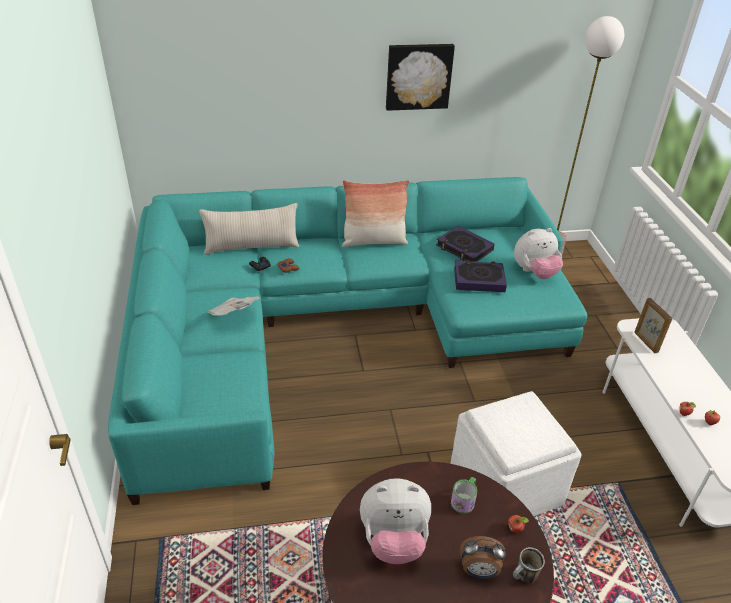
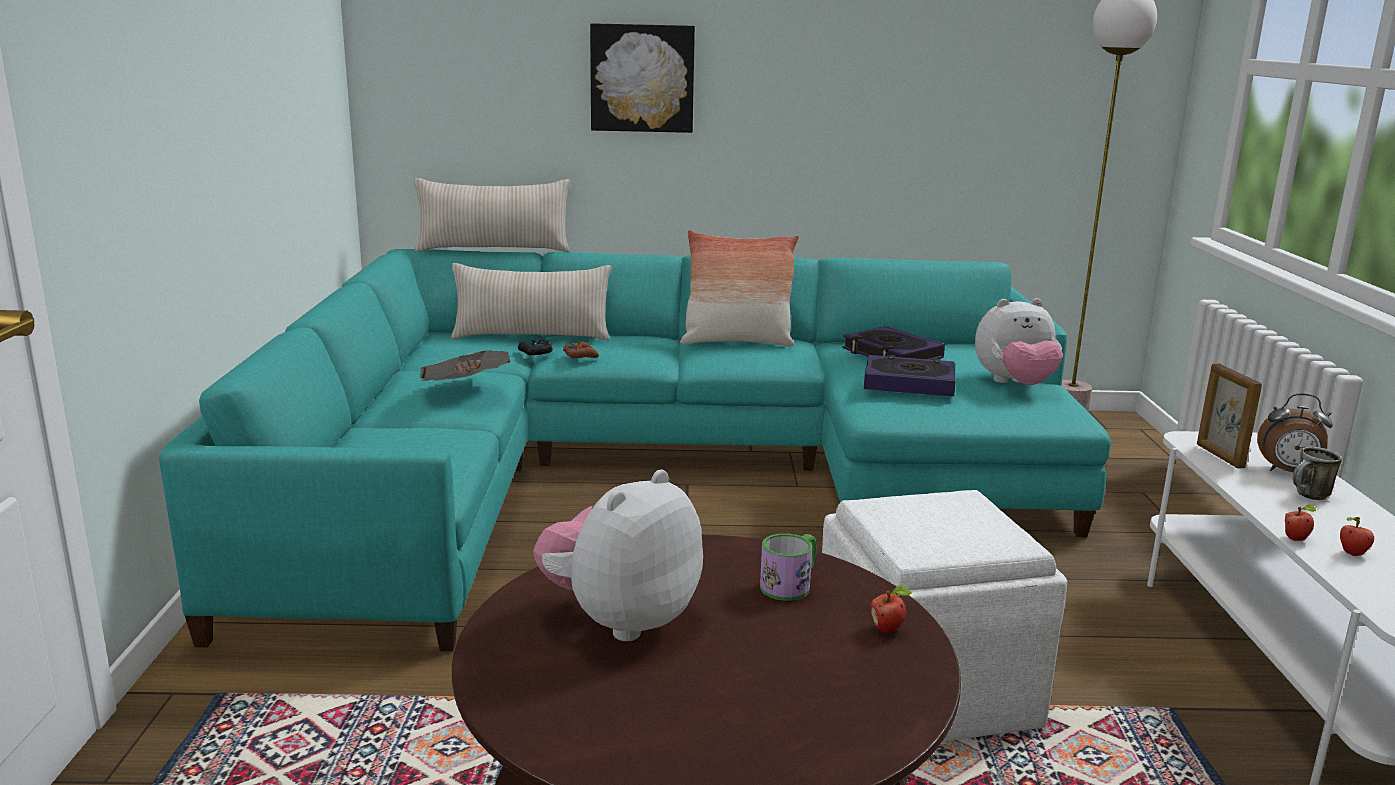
camera: 10 degrees right, 20 degrees down
(219, 190) = (493, 249): none -> beige pillow
(394, 540) = (621, 620): plush toy -> plush toy turned 120 degrees clockwise
(418, 76) = (821, 85): picture -> picture (642, 78)
(479, 571) = (788, 676): alarm clock -> alarm clock (1288, 472)
(524, 577) = (888, 694): mug -> mug (1309, 496)

